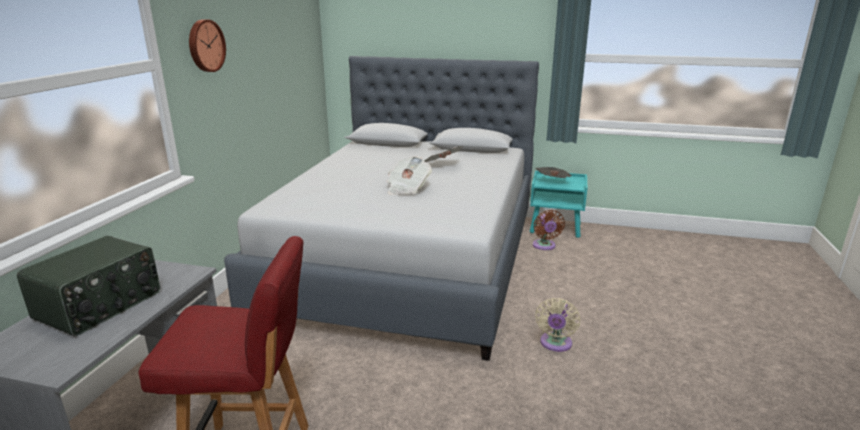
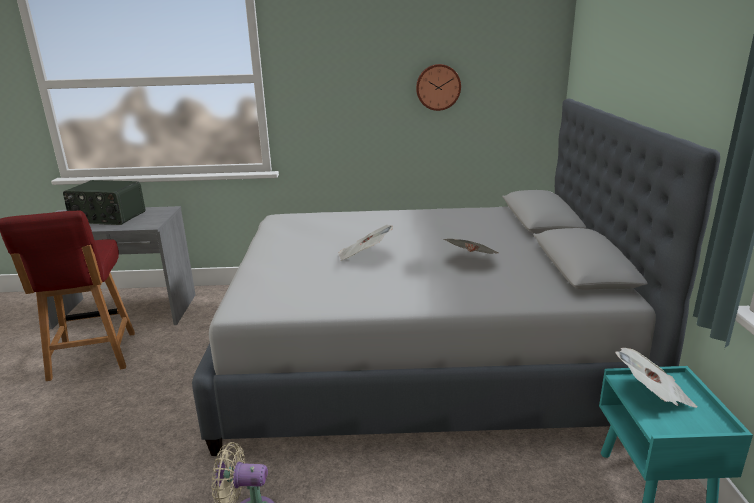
camera: 75 degrees right, 0 degrees up
(205, 46) = (323, 67): wall clock -> wall clock (438, 87)
(544, 246) = (559, 477): brown fan -> none

